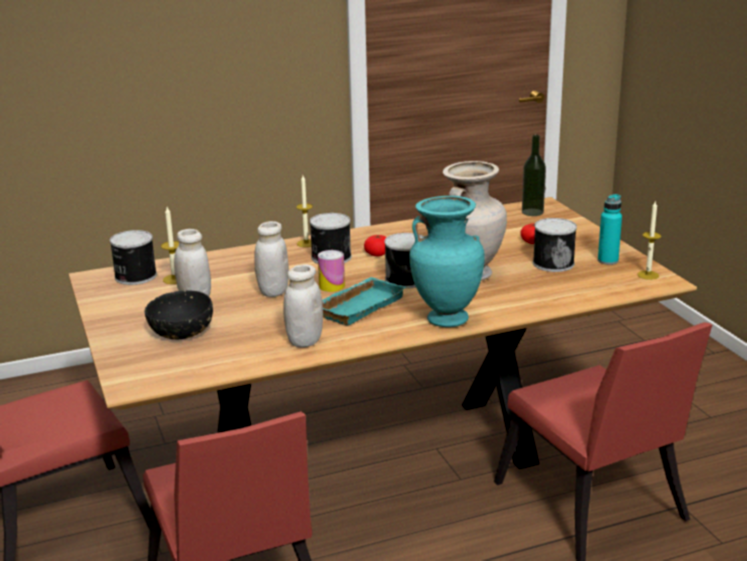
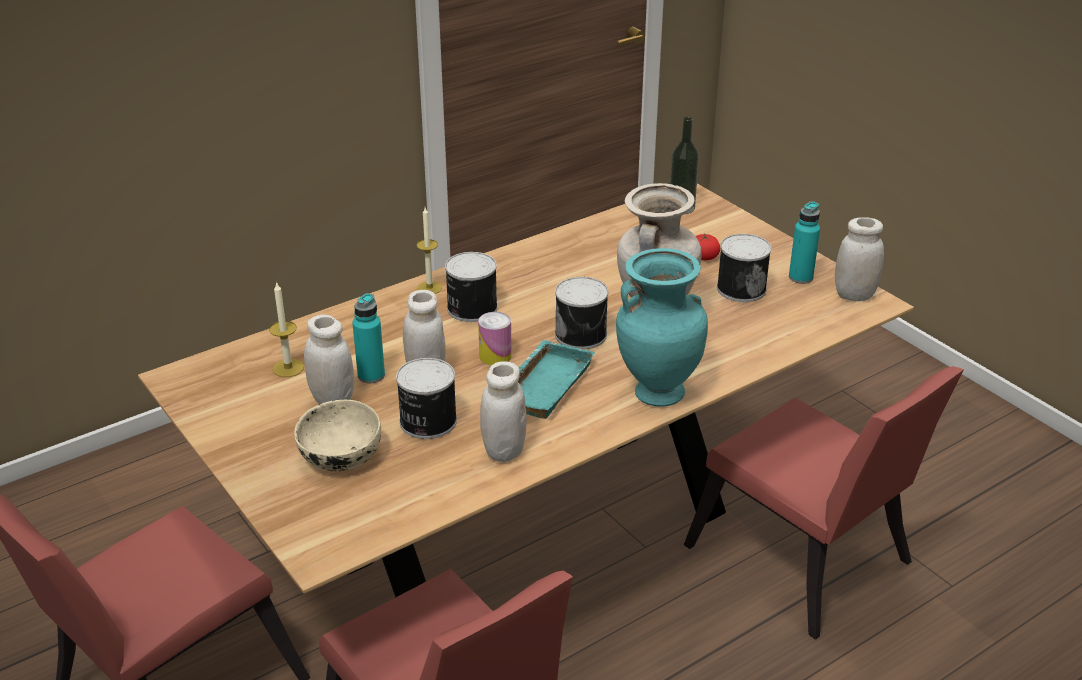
camera: 15 degrees left, 10 degrees up
(134, 276) = (232, 369): can -> can (427, 422)
(180, 332) = (340, 456): black bowl -> beige bowl
(232, 289) = (371, 375): none -> turquoise bottle
(377, 254) = (526, 296): tomato -> none
(648, 275) = (854, 295): candle -> white jar

